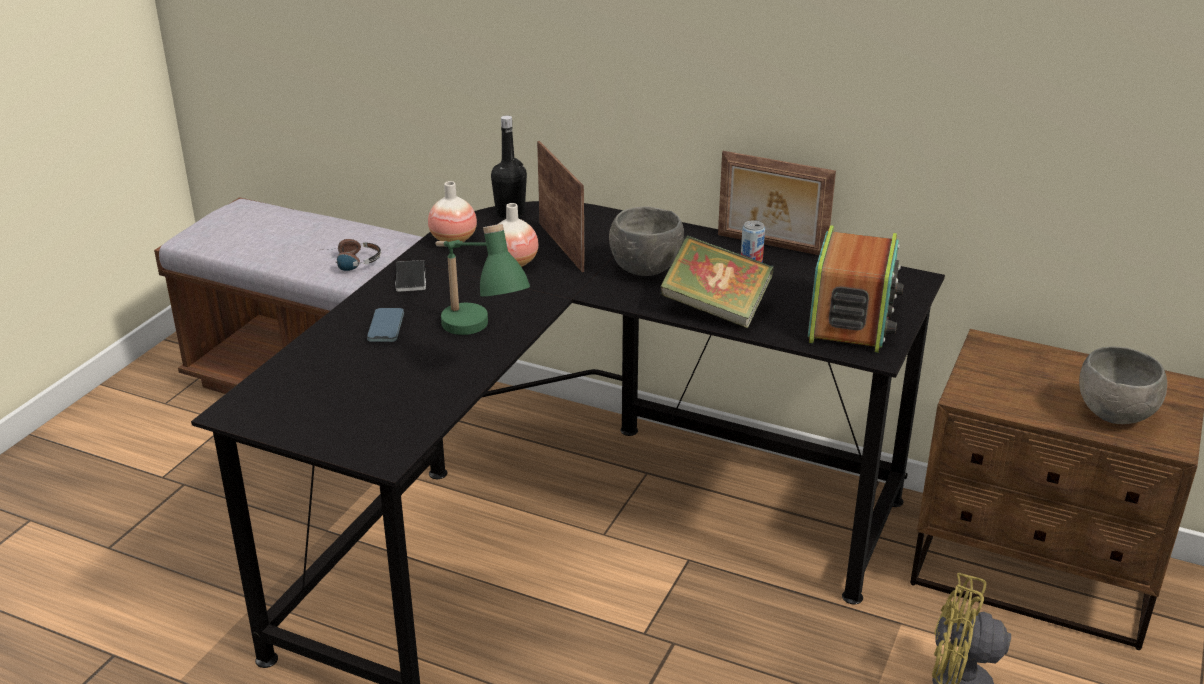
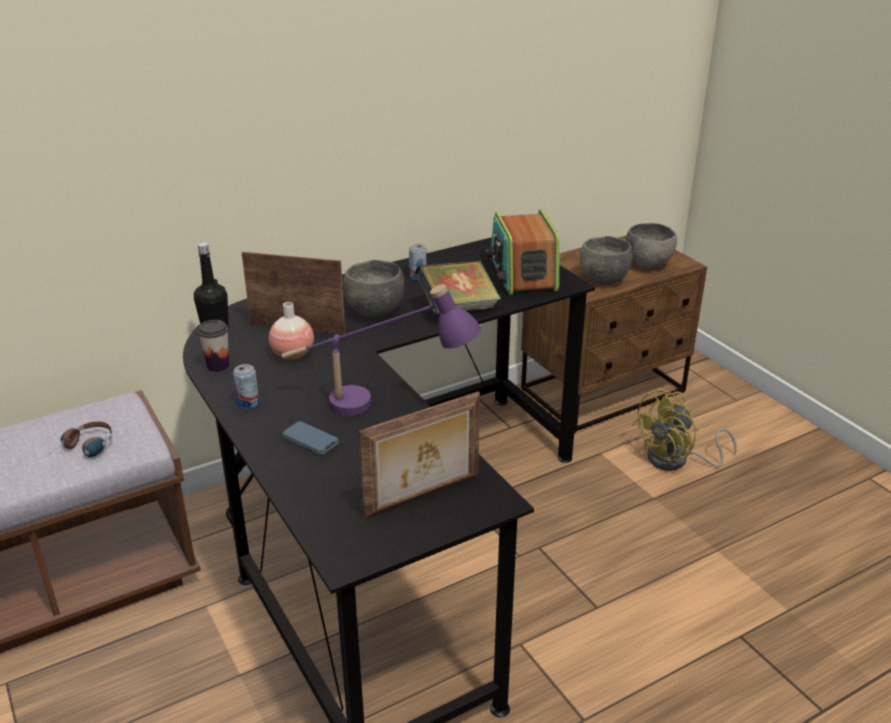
camera: 55 degrees left, 0 degrees up
(410, 277) = (248, 404): phone -> can
(453, 240) = (218, 366): vase -> cup
(476, 339) = (381, 407): green table lamp -> purple table lamp
(771, 246) = (406, 263): picture frame -> picture frame (423, 498)
(852, 317) = (522, 274): radio -> radio turned 150 degrees counterclockwise
(1014, 396) = (603, 280): none -> grey bowl

